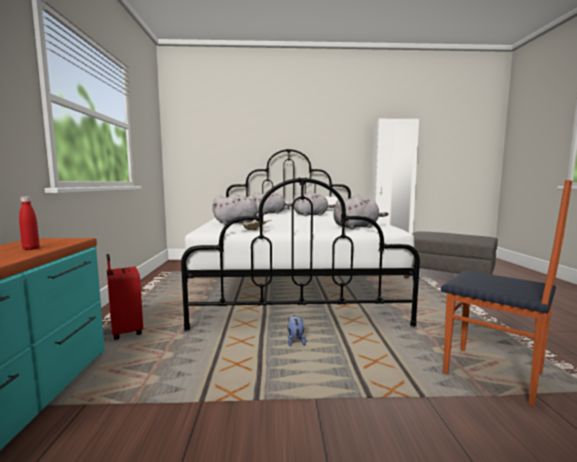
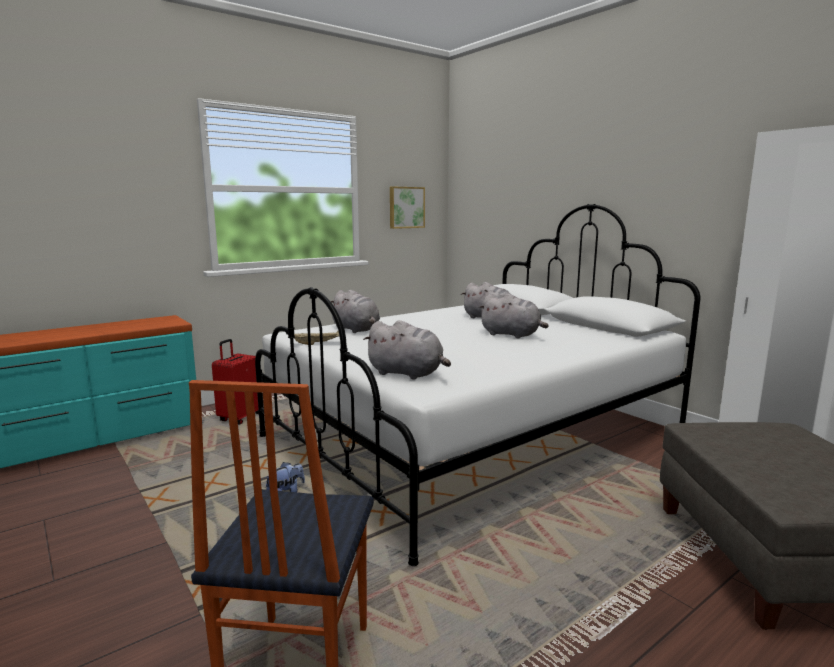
camera: 55 degrees right, 5 degrees up
(31, 249) = (128, 327): red bottle -> none
(148, 147) = (406, 207): none -> picture

